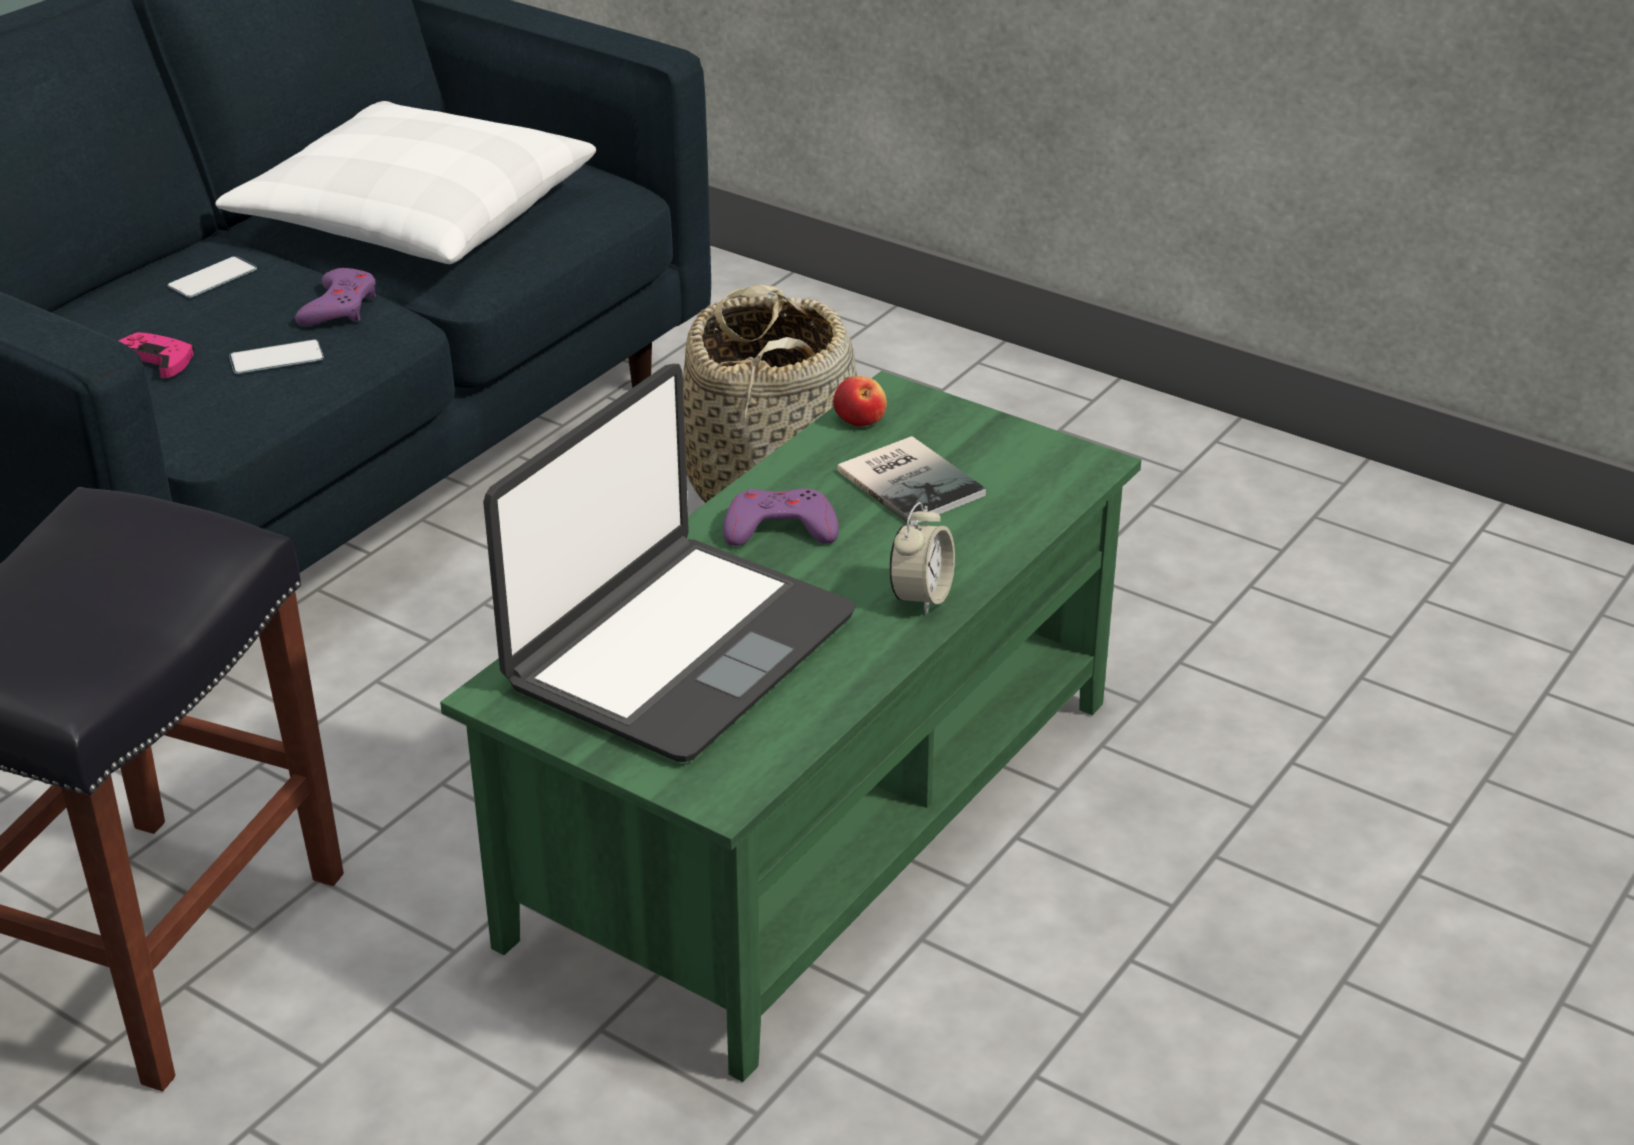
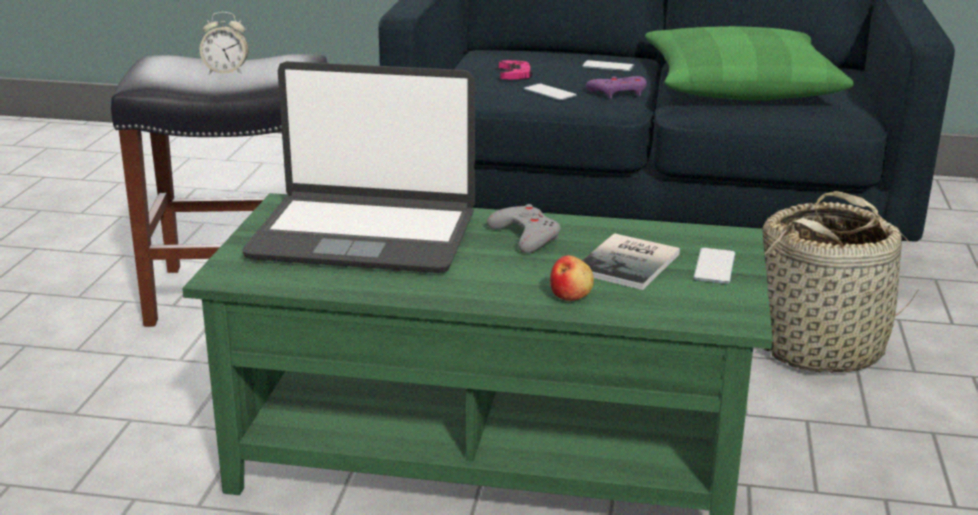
camera: 65 degrees right, 10 degrees down
(414, 215) = (739, 85): white pillow -> green pillow
(779, 528) = (525, 236): purple game controller -> grey game controller
(860, 419) = (687, 233): apple -> apple (571, 295)
(921, 597) = (490, 292): alarm clock -> alarm clock (226, 72)
(959, 433) = (714, 266): none -> phone

